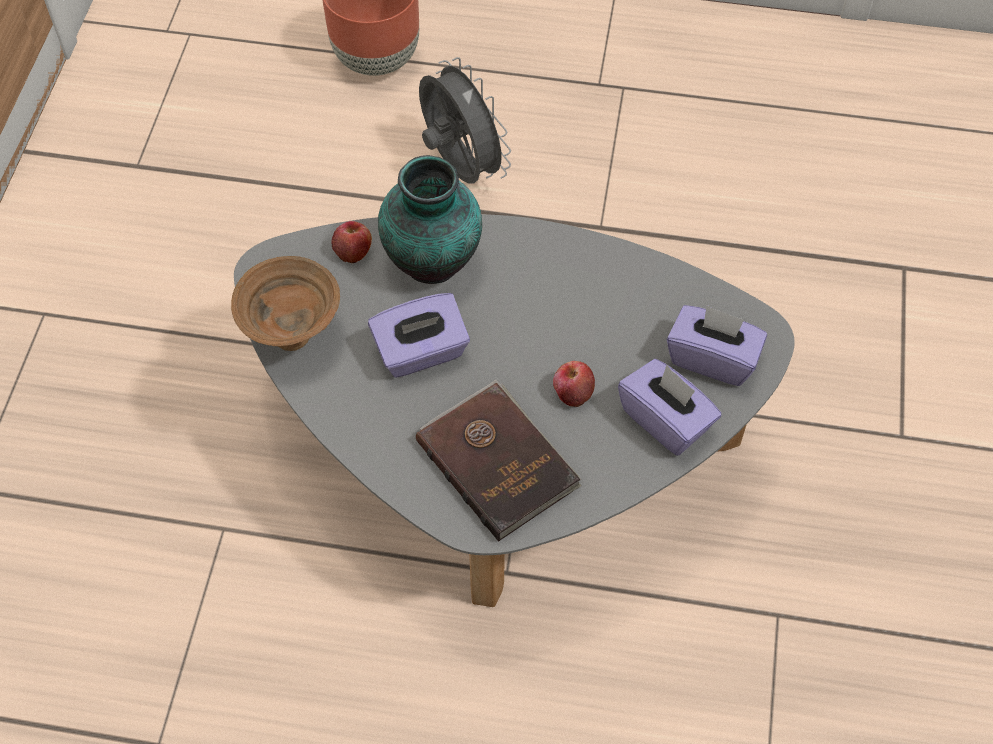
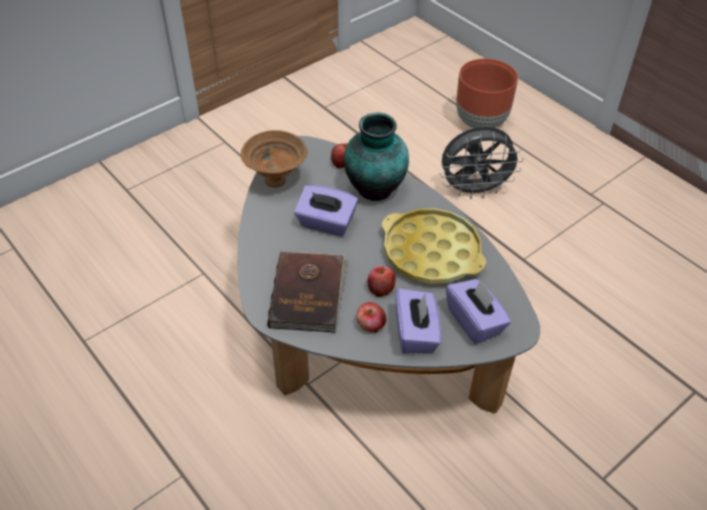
camera: 40 degrees right, 10 degrees down
(460, 168) = (474, 190): grey fan -> grey fan turned 75 degrees clockwise
(583, 304) = (431, 252): none -> yellow tray
(608, 448) = (370, 325): none -> apple

